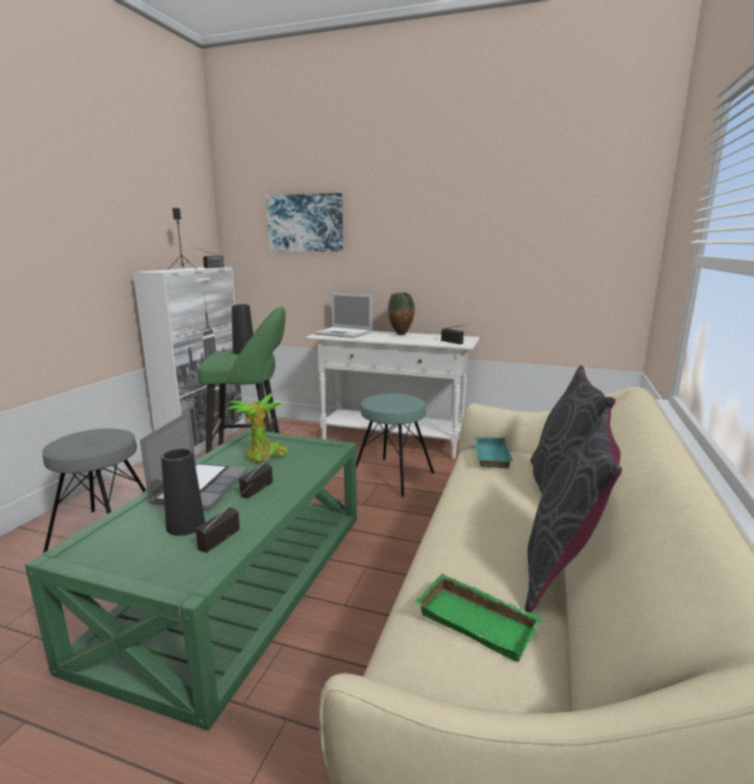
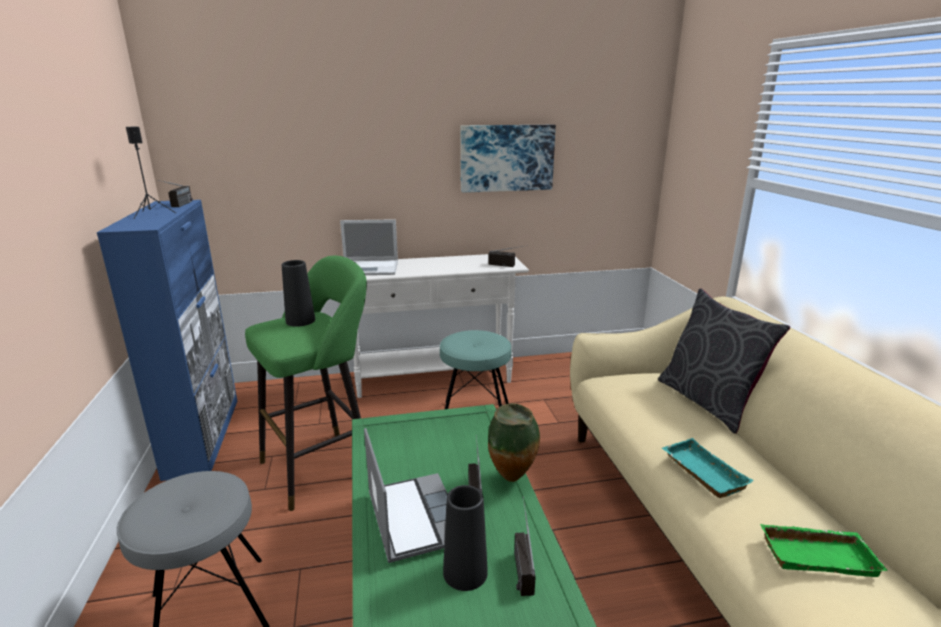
camera: 30 degrees left, 5 degrees up
(205, 439) = (203, 436): white cabinet -> blue cabinet
(263, 457) = (424, 451): potted plant -> none
(305, 223) = (293, 134): picture -> picture (506, 158)
(401, 335) = (435, 261): vase -> vase (512, 479)
(489, 455) = (625, 384): turquoise tray -> turquoise tray (701, 472)
(562, 568) = (799, 480): grey pillow -> none

